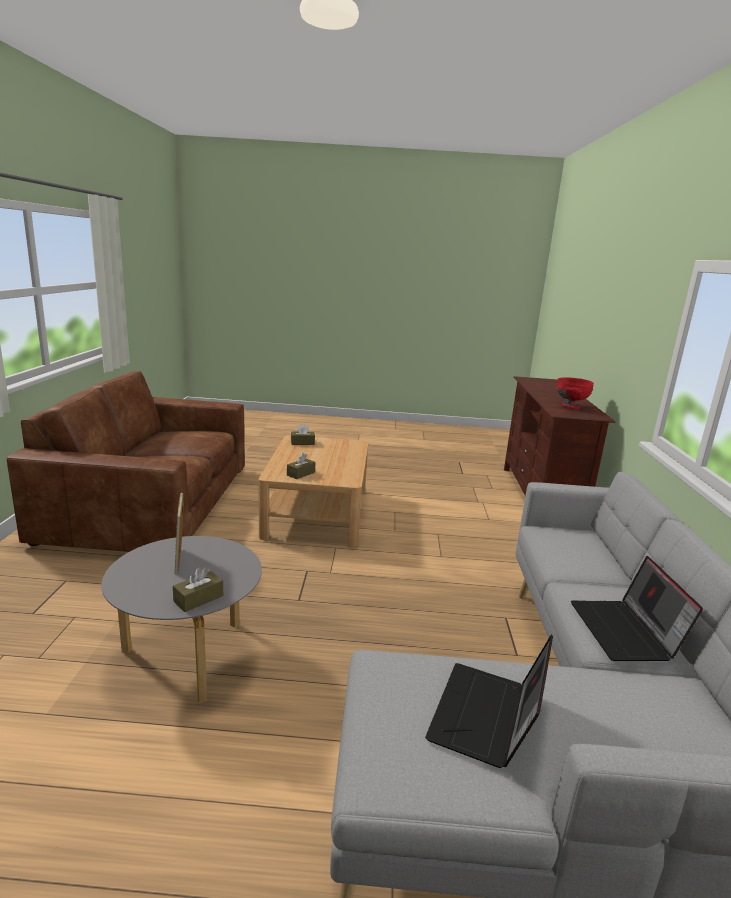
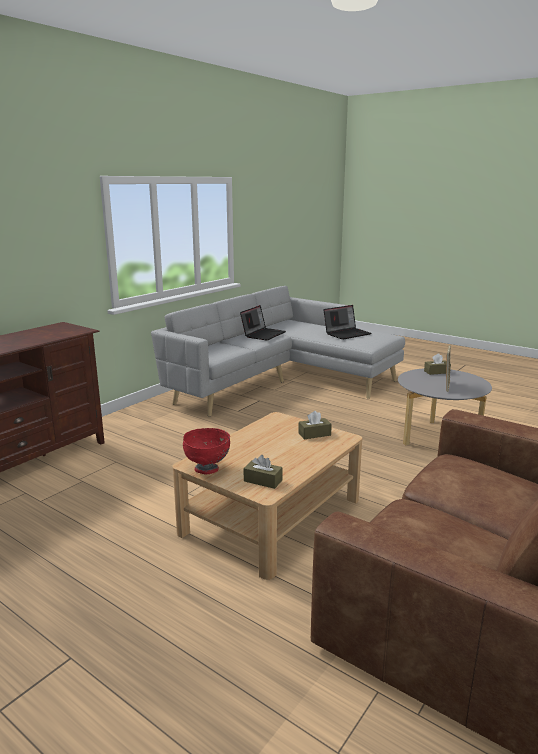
camera: 145 degrees left, 0 degrees up
(570, 407) = (44, 333): red bowl -> red bowl (207, 469)

